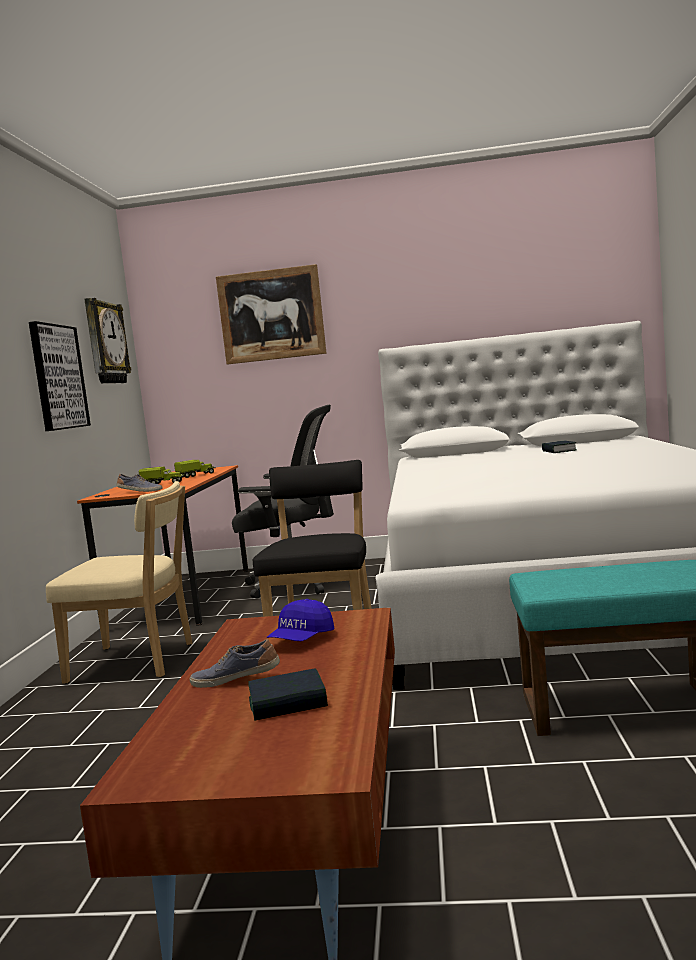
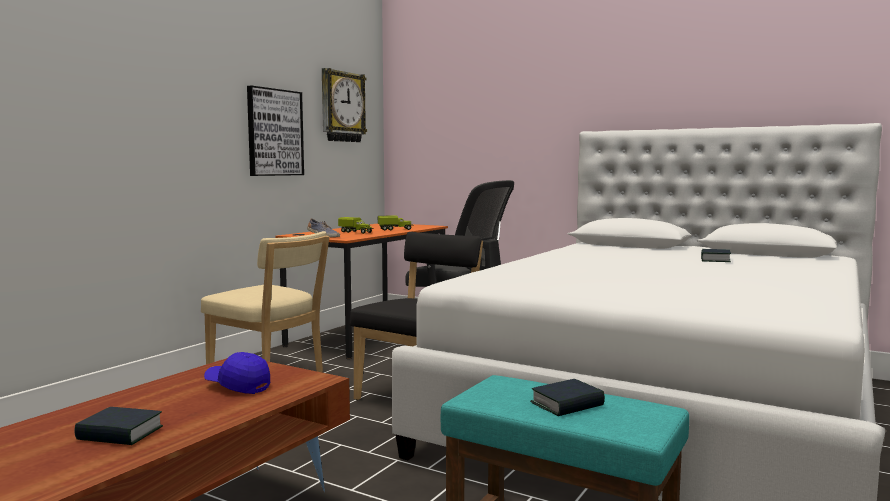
camera: 25 degrees right, 0 degrees up
(236, 680) = (136, 404): shoe -> none
(271, 315) = (492, 91): picture -> none
(301, 639) = (237, 386): blue cap -> blue cap turned 60 degrees clockwise
(619, 576) = (567, 404): none -> book

